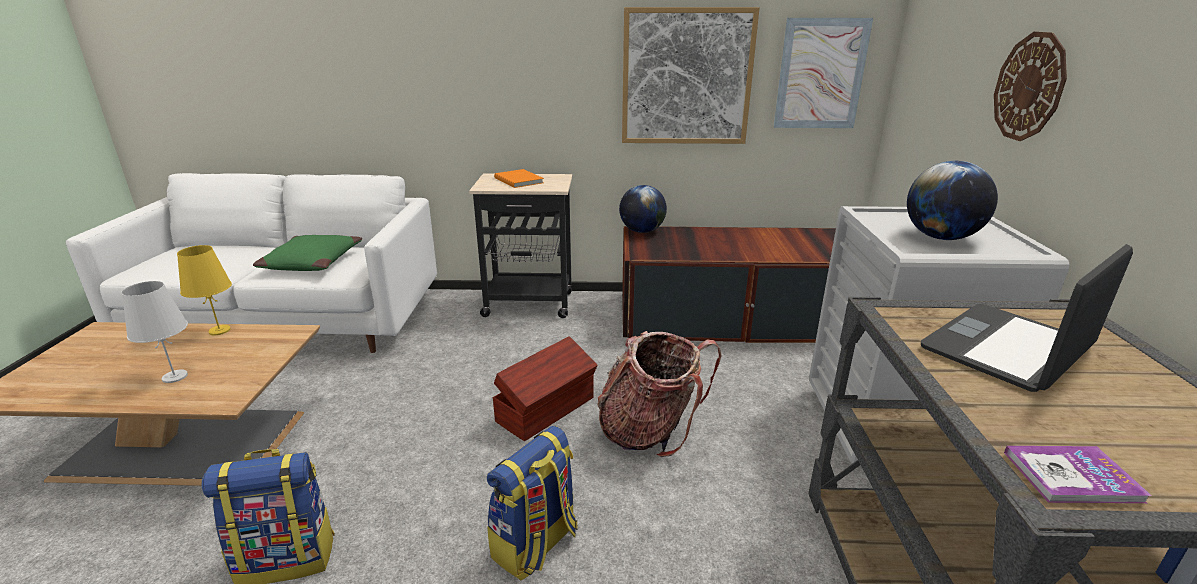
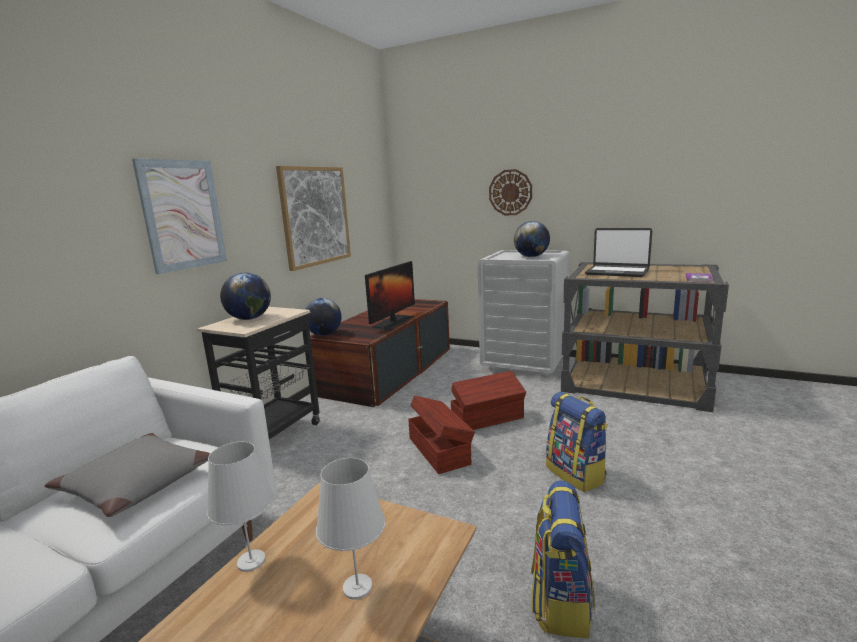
camera: 65 degrees left, 10 degrees down
(219, 330) = (252, 561): yellow table lamp -> white table lamp
(311, 262) = (135, 484): green pillow -> grey pillow
(519, 180) = (249, 319): orange book -> globe
(651, 431) = (488, 418): backpack -> brown storage box
(728, 253) = (394, 322): none -> monitor
(820, 74) = (368, 208): picture -> picture (183, 215)
(1008, 349) = (617, 272): laptop -> laptop turned 45 degrees counterclockwise

